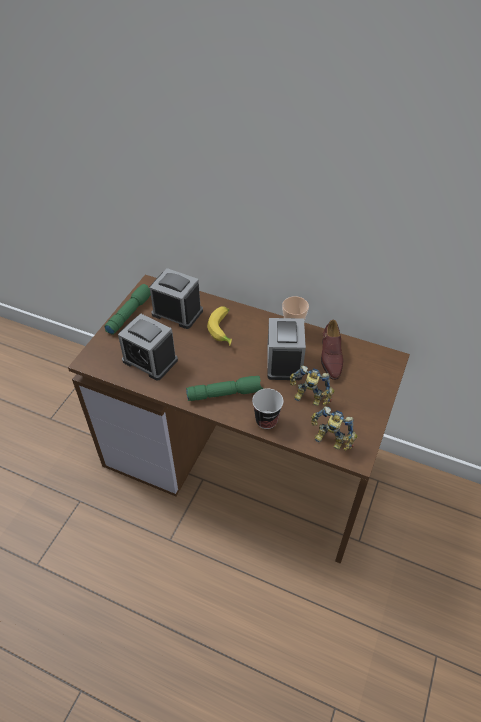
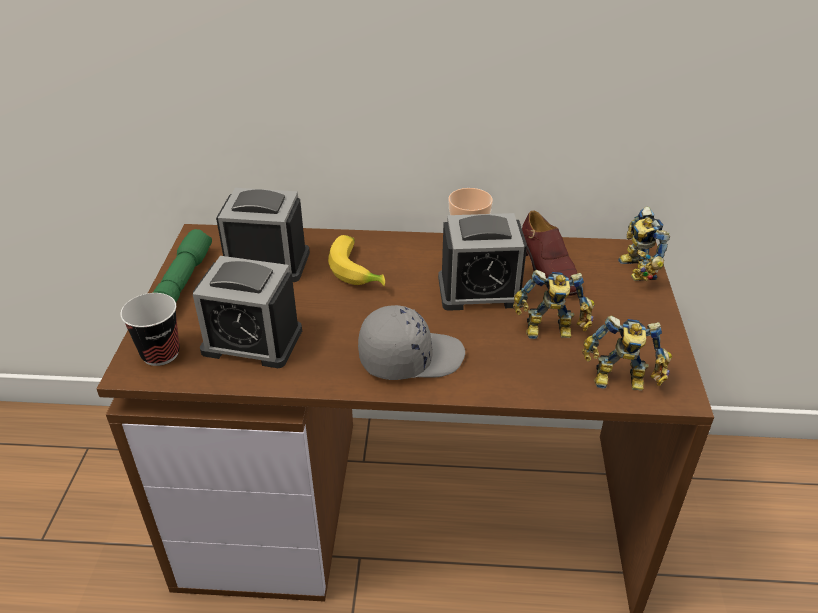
camera: 20 degrees left, 10 degrees down
(225, 393) = (410, 357): green flashlight -> grey cap
(266, 420) = (502, 379): cup -> cup (160, 353)
(284, 361) = (480, 291): alarm clock -> alarm clock turned 75 degrees counterclockwise
(382, 372) = (634, 270): none -> toy robot

